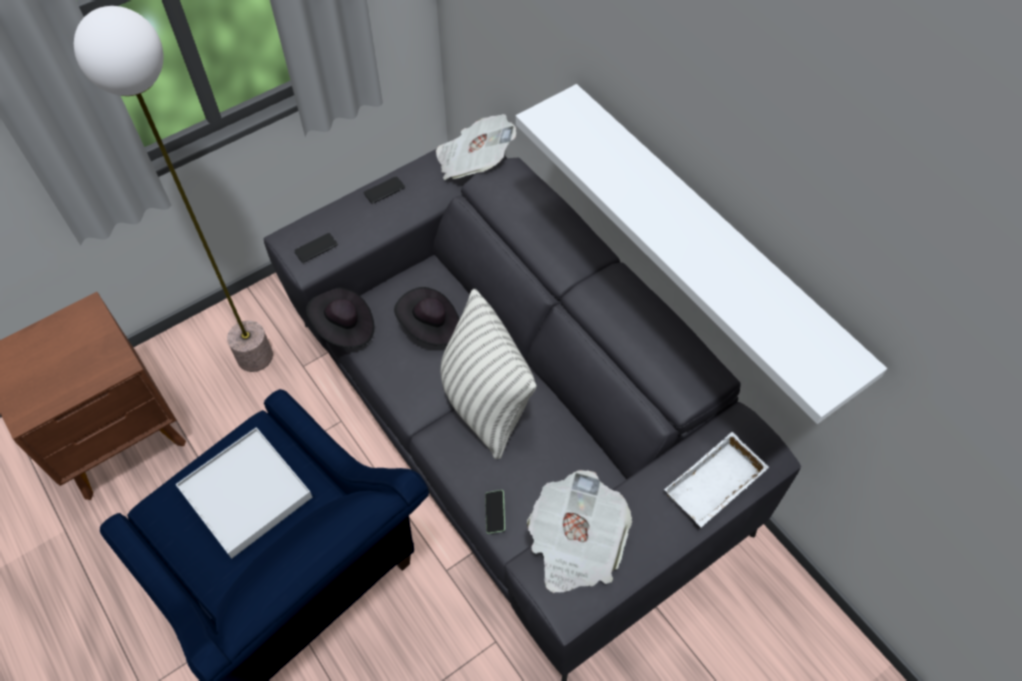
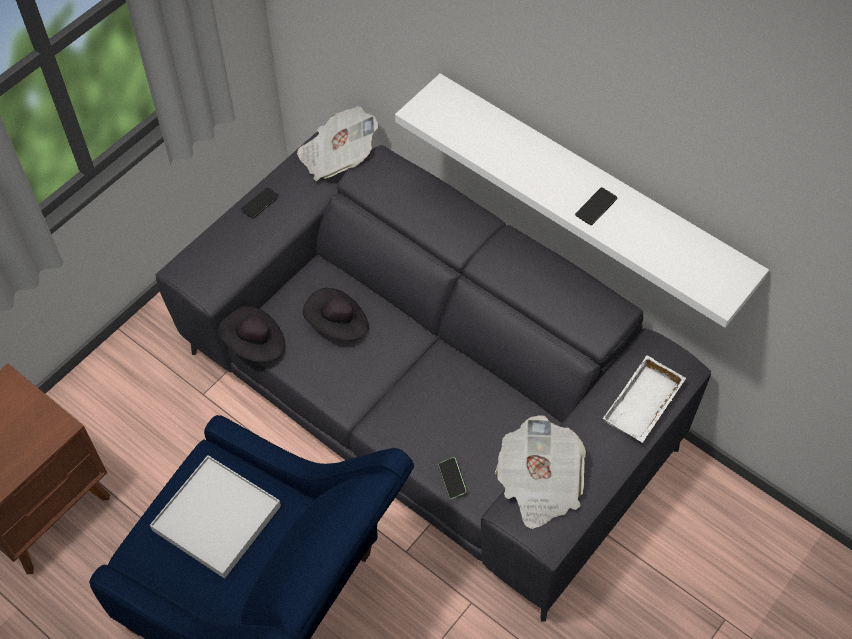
camera: 15 degrees left, 0 degrees up
(255, 356) = (150, 395): floor lamp -> none
(316, 248) = (213, 273): phone -> phone (596, 207)
(485, 404) = (412, 384): pillow -> none

